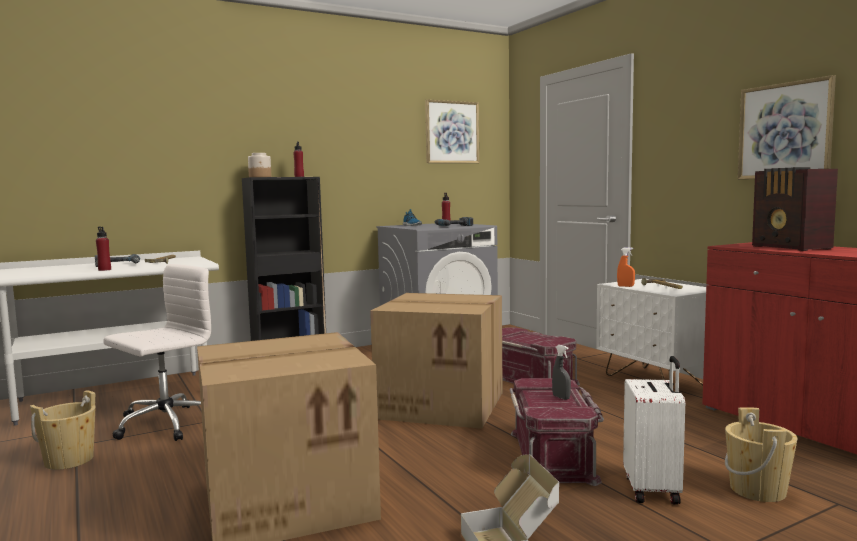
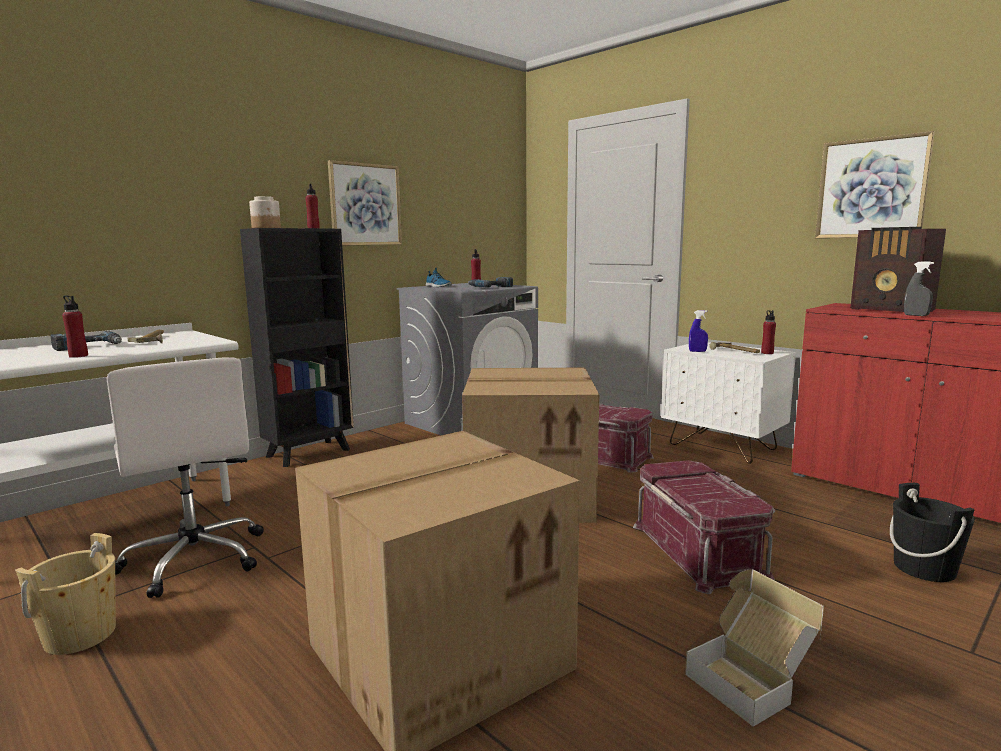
camera: 15 degrees left, 5 degrees up
(164, 424) = (195, 559): white office chair -> white office chair turned 120 degrees clockwise
(452, 132) = (471, 179): picture -> picture (365, 204)
(561, 397) = (709, 486): grey spray bottle -> grey spray bottle (916, 315)
(625, 286) = (697, 351): orange spray bottle -> blue spray bottle
(653, 490) = (831, 581): white suitcase -> none
(692, 289) = (767, 353): none -> red bottle
(757, 490) = (924, 568): beige bucket -> black bucket

